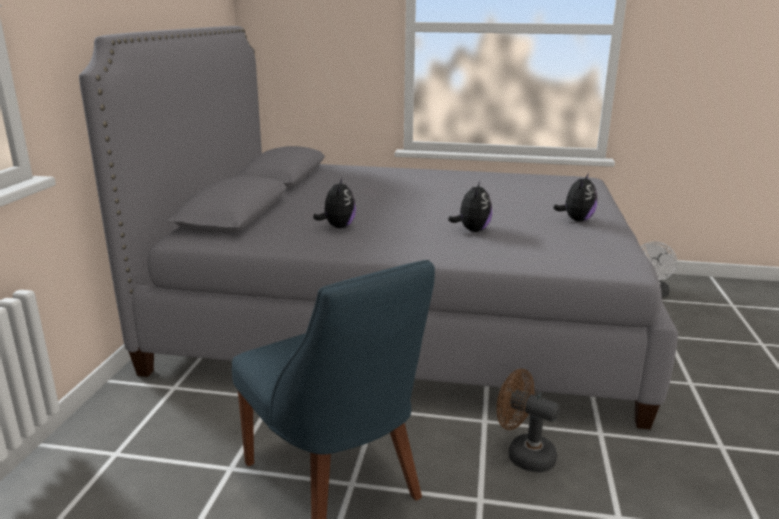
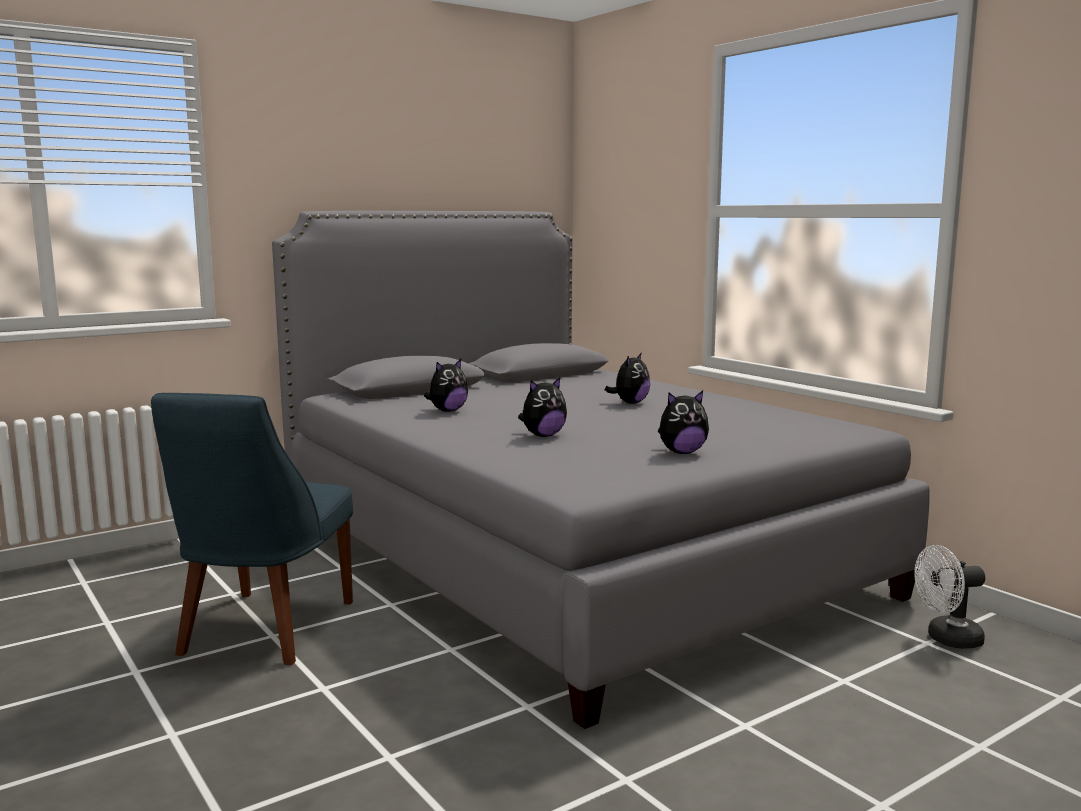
camera: 45 degrees right, 10 degrees down
(426, 188) = (630, 403): none -> plush toy
(523, 454) = (423, 683): brown fan -> none

